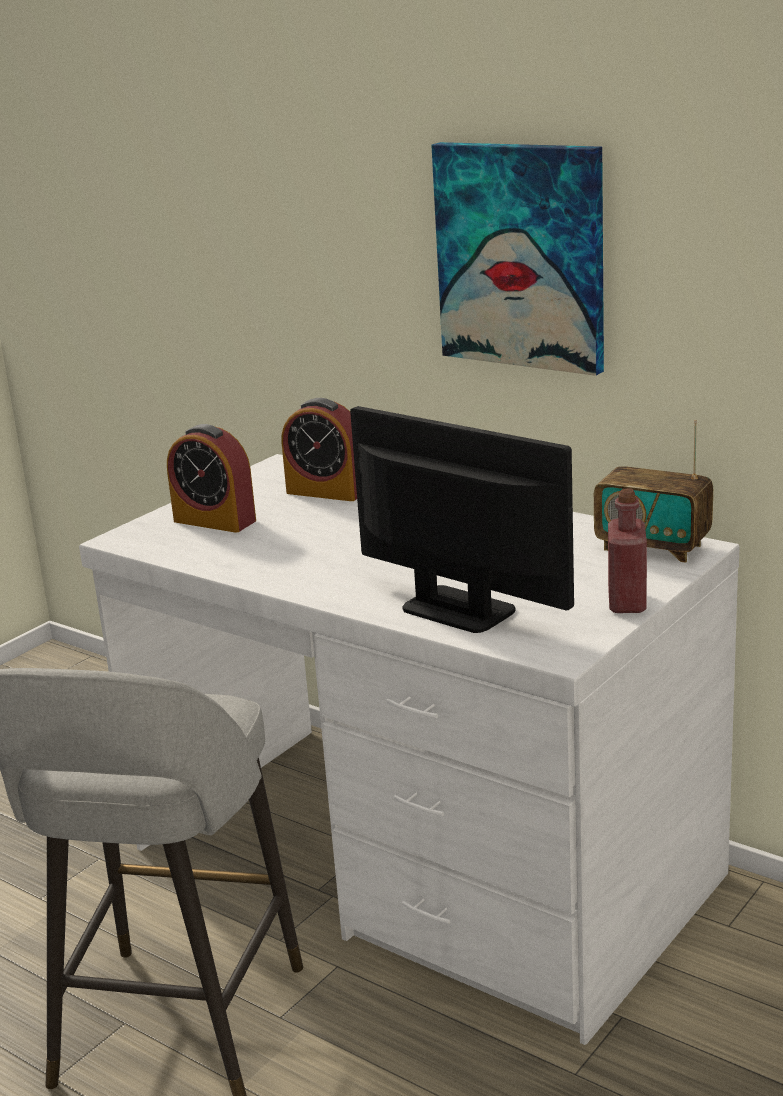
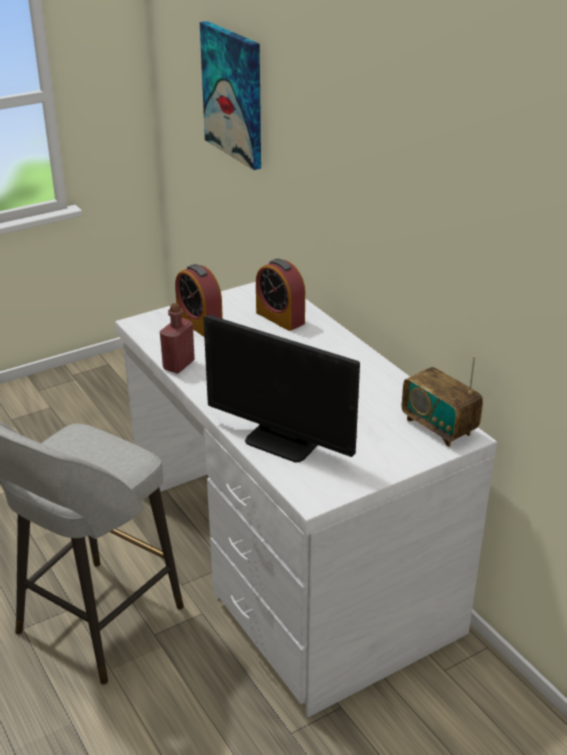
camera: 20 degrees right, 10 degrees up
(458, 610) = (282, 442): monitor -> monitor turned 150 degrees clockwise
(521, 256) = (408, 205): picture -> picture (234, 94)
(627, 602) = (385, 469): red bottle -> red bottle (178, 365)

